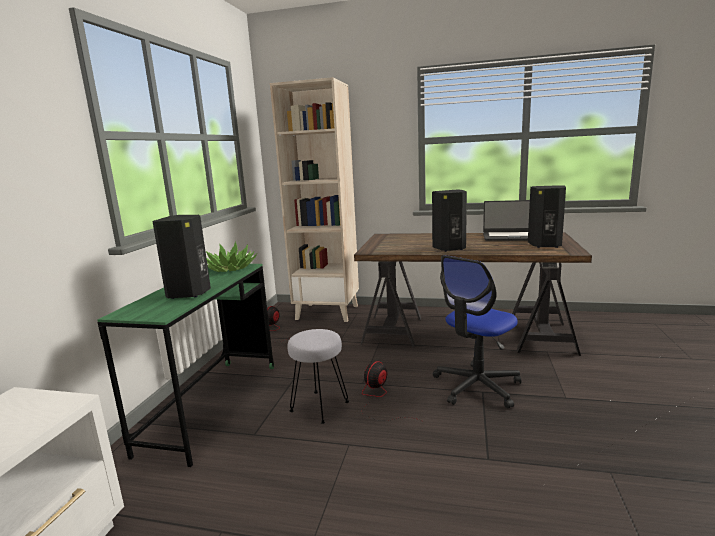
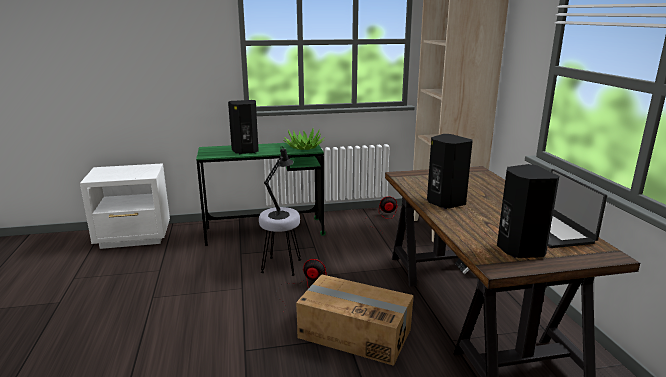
camera: 65 degrees right, 5 degrees up
(318, 336) = (280, 214): none -> black table lamp
(476, 386) = (355, 333): office chair -> cardboard box

